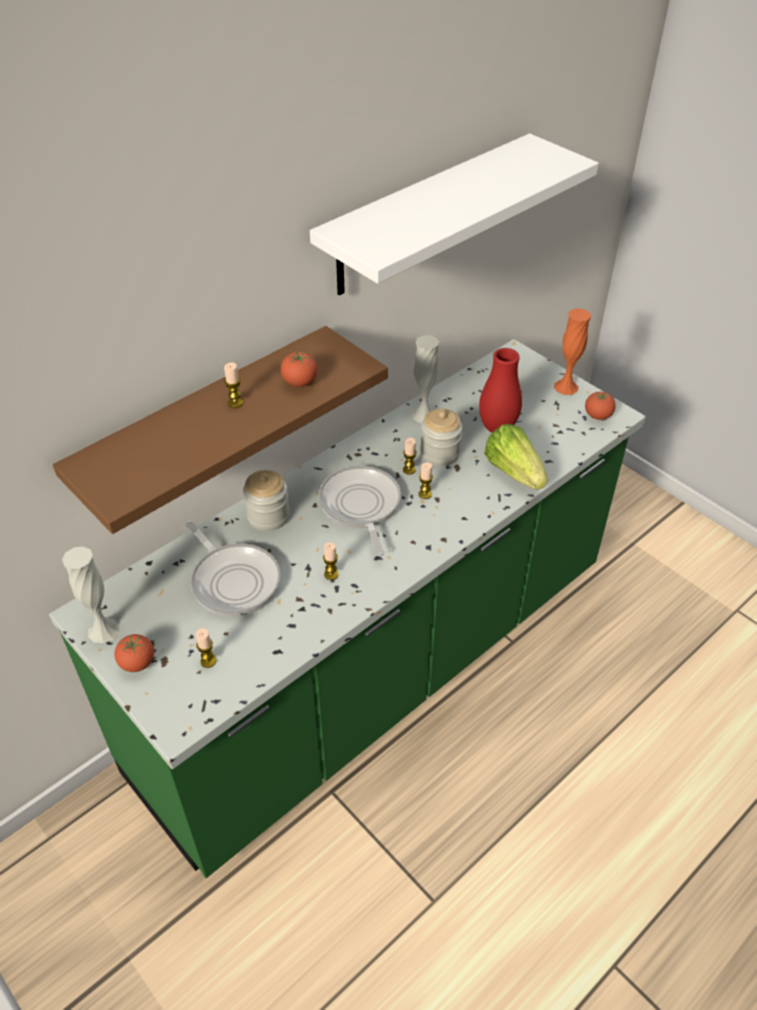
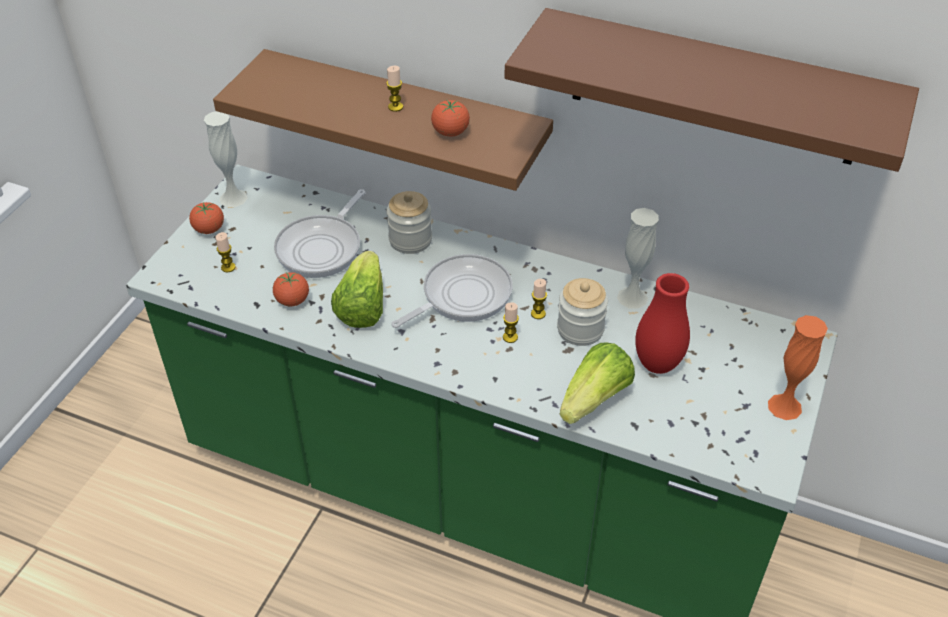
camera: 65 degrees right, 0 degrees up
(331, 574) = (362, 306): candle -> lettuce
(426, 215) = (715, 88): white shelf -> brown shelf
(597, 416) = (753, 452): tomato -> tomato (292, 300)

